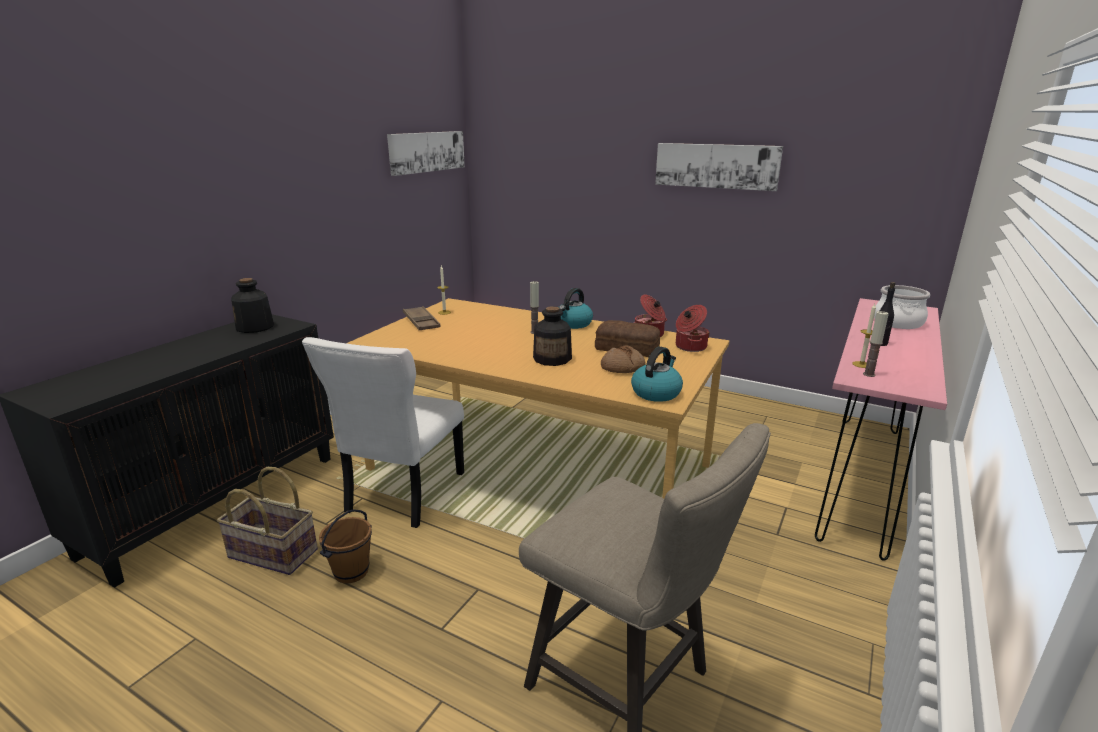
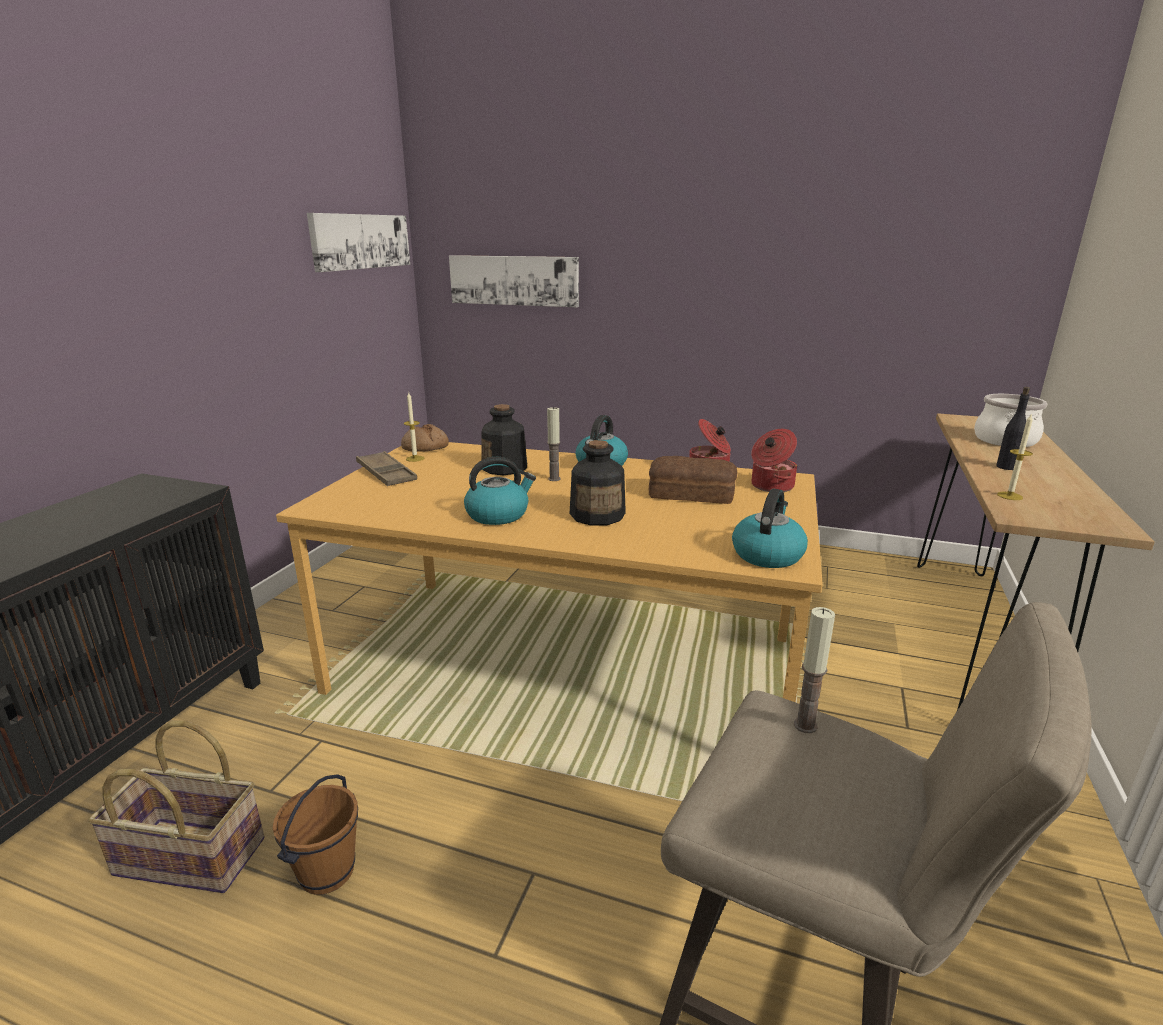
camera: 10 degrees left, 0 degrees up
(255, 327) = (129, 497): bottle -> bottle (505, 468)
(403, 494) = (382, 727): white chair -> none
(485, 354) = (498, 514): none -> kettle
(622, 368) = (701, 521): bread -> bread (425, 447)
(716, 166) = (751, 253): picture -> picture (514, 280)
(861, 479) = (971, 639): pink console table -> brown console table
(869, 374) = (1029, 508): candle -> candle (805, 725)

